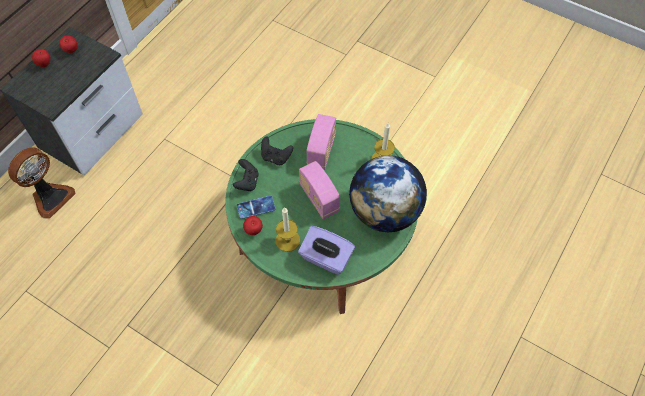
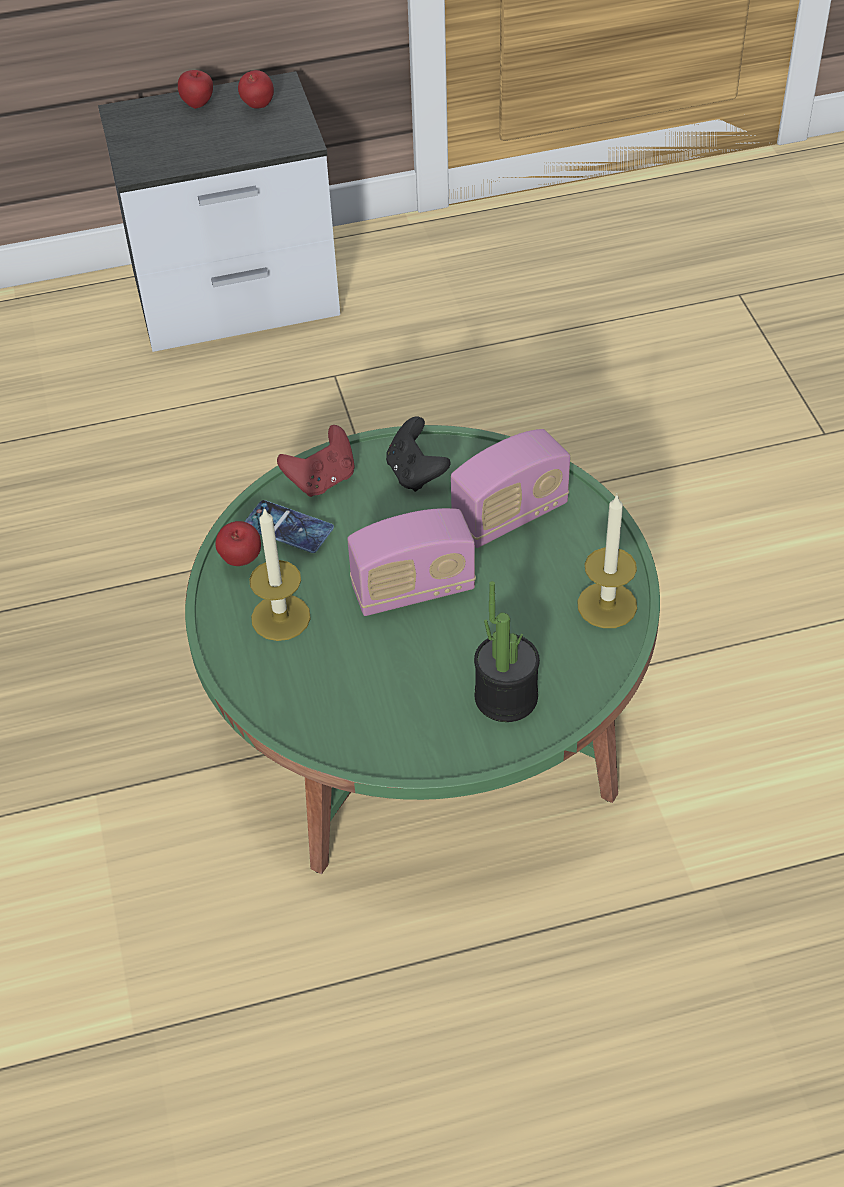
camera: 45 degrees right, 10 degrees down
(51, 197) = (74, 354): fan -> none
(247, 182) = (322, 480): black game controller -> red game controller
(319, 198) = (413, 590): radio -> radio turned 120 degrees counterclockwise
(326, 258) = (308, 693): purple tissue box -> none
(384, 212) = (506, 697): globe -> potted plant

